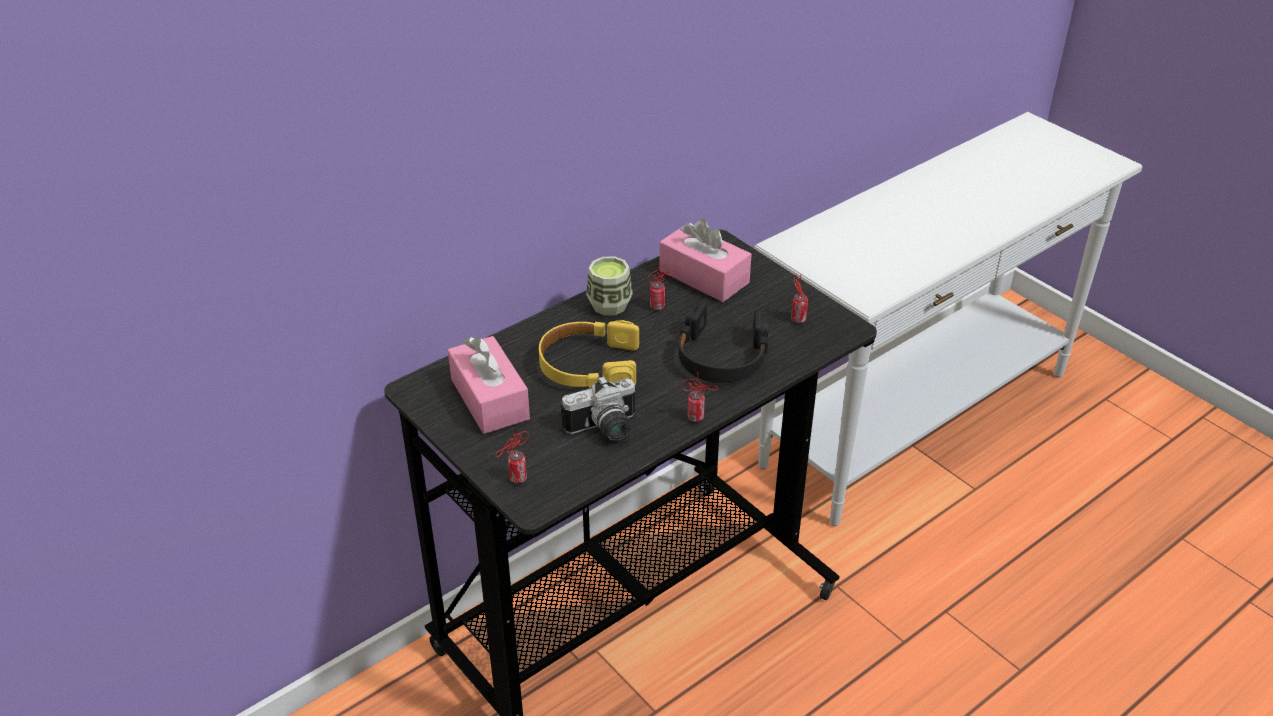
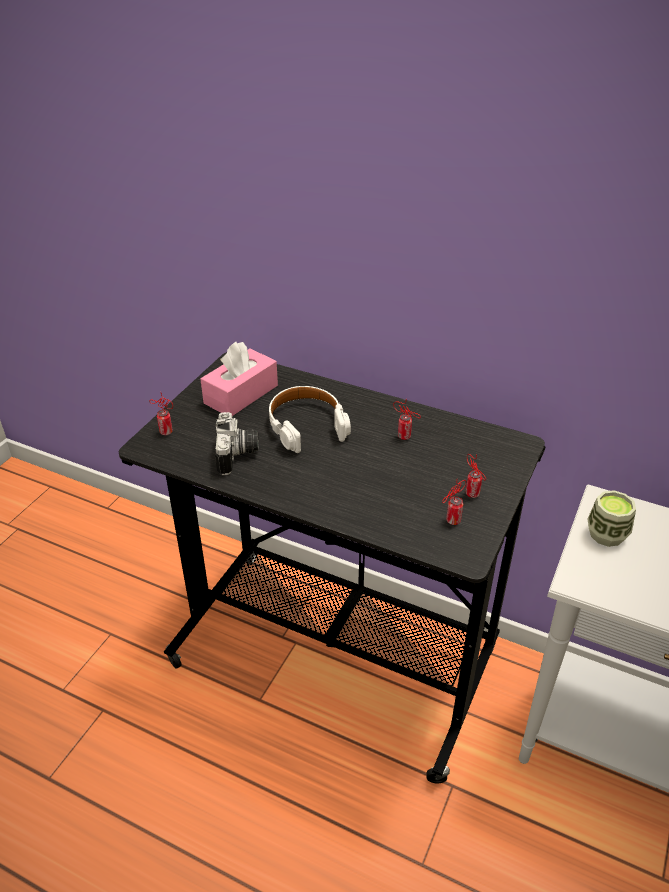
camera: 65 degrees right, 0 degrees up
(588, 365) = (306, 425): yellow headphones -> white headphones
(604, 430) = (238, 455): camera -> camera turned 135 degrees counterclockwise
(609, 305) = (386, 413): cup -> cup (606, 534)
(698, 417) = (280, 497): can -> can (473, 495)
(704, 277) = (465, 449): pink tissue box -> none
(721, 356) = (366, 489): black headphones -> none

